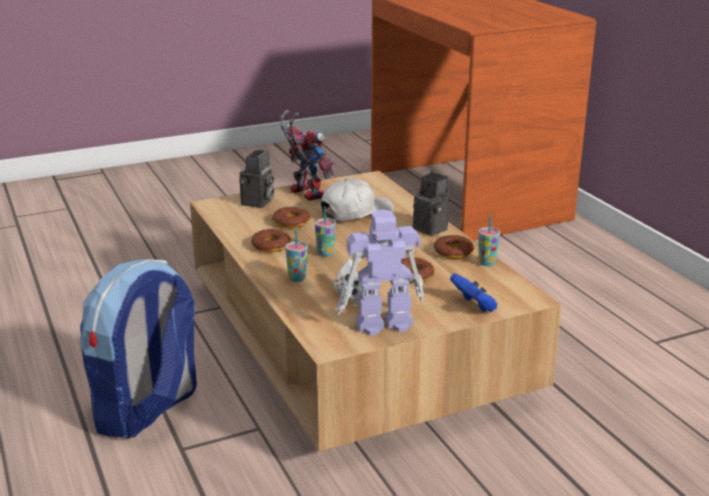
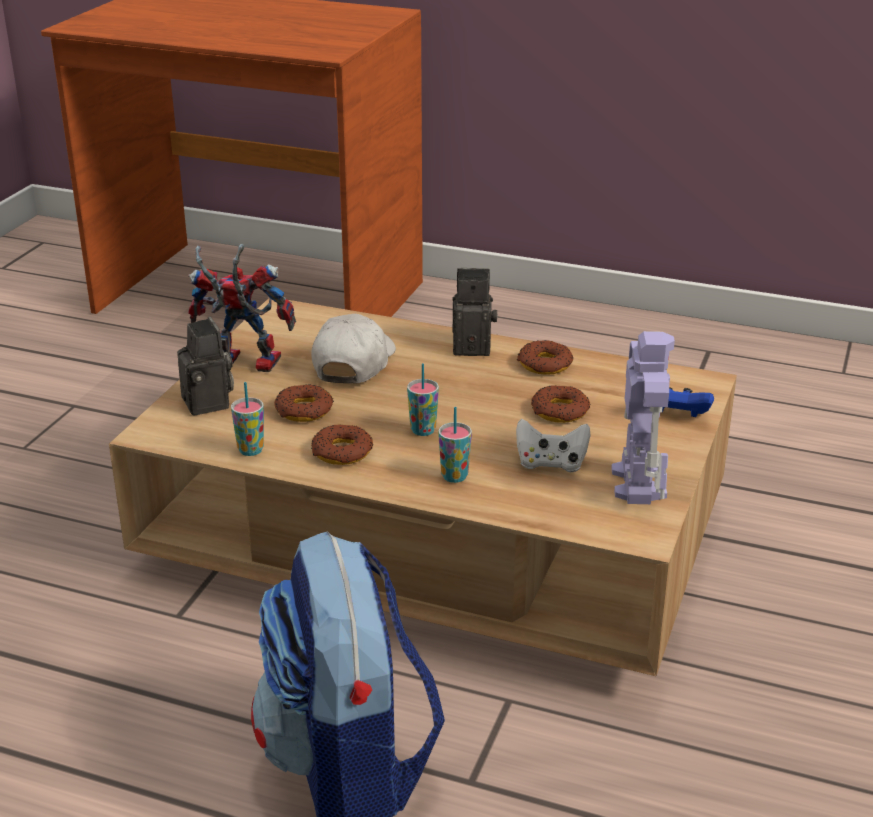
camera: 45 degrees left, 5 degrees up
(382, 324) = (638, 481): toy robot -> toy robot turned 150 degrees clockwise
(487, 263) = (597, 361): cup -> cup (250, 450)

